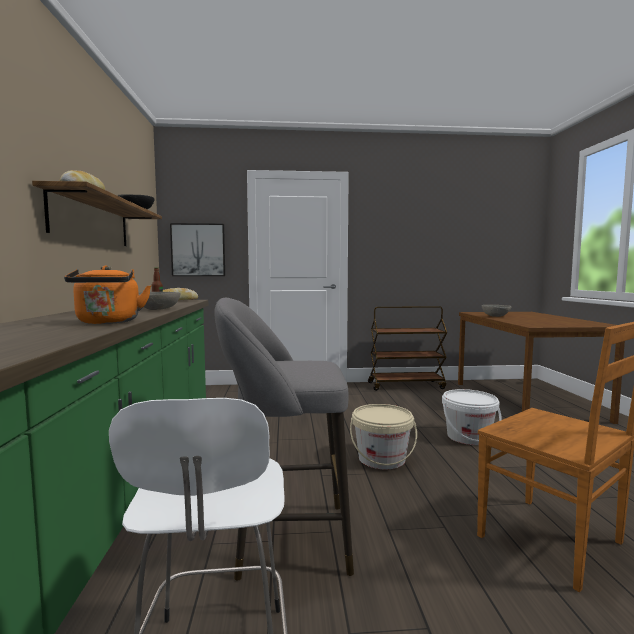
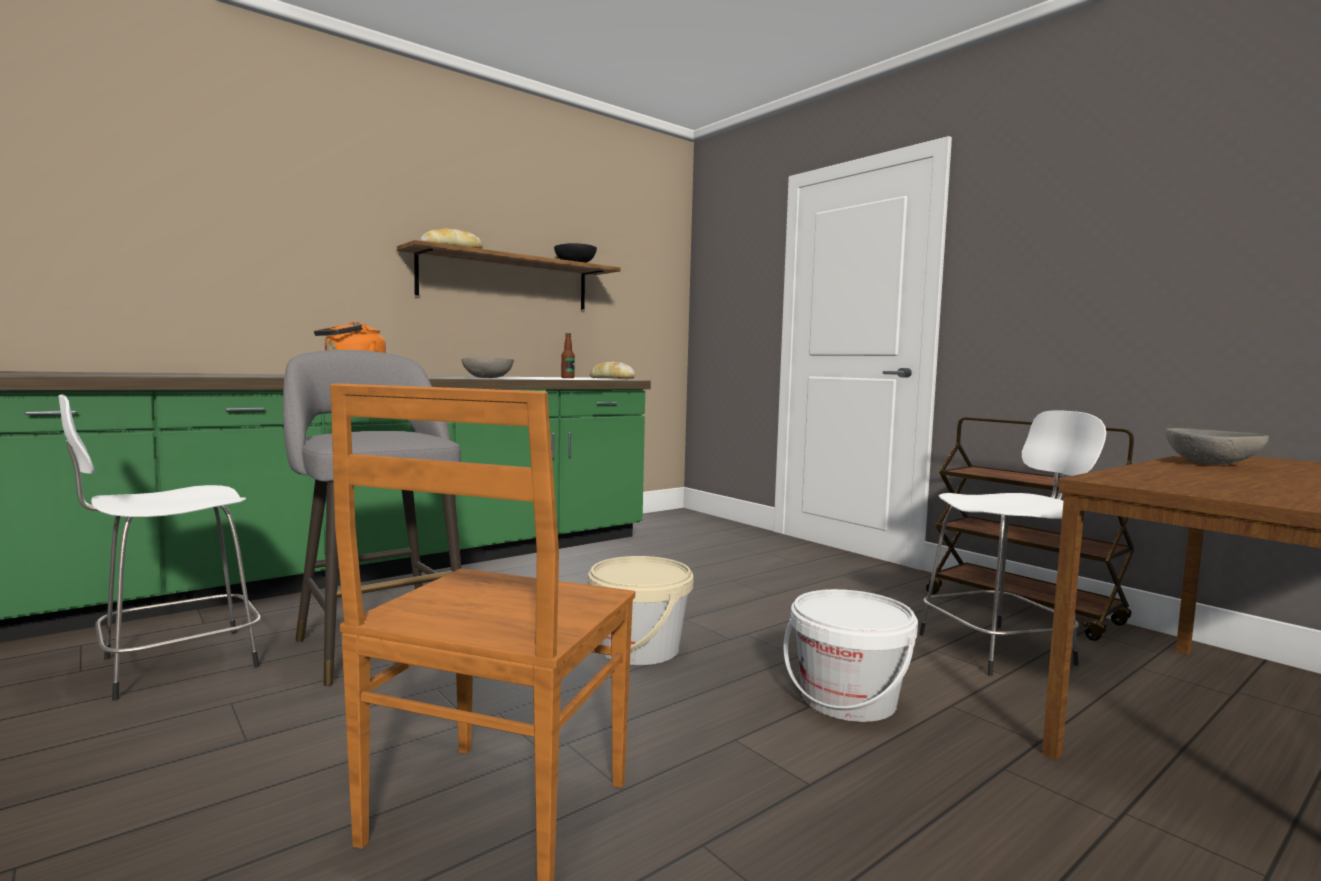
camera: 55 degrees right, 0 degrees up
(198, 250) = (726, 313): picture -> none
(439, 401) = (999, 648): none -> white stool

